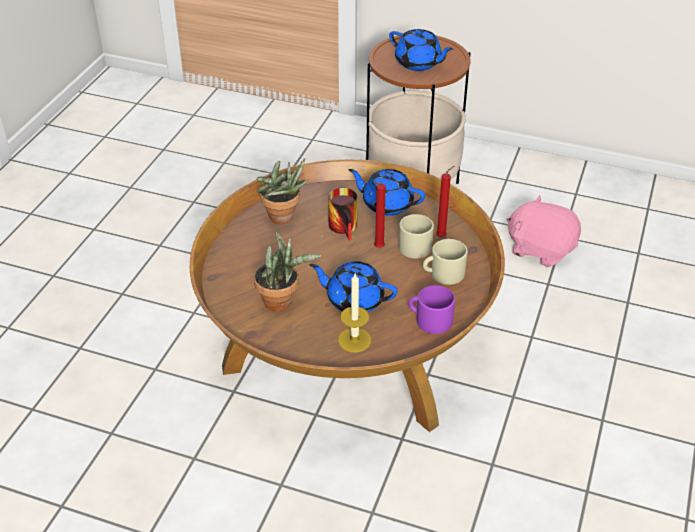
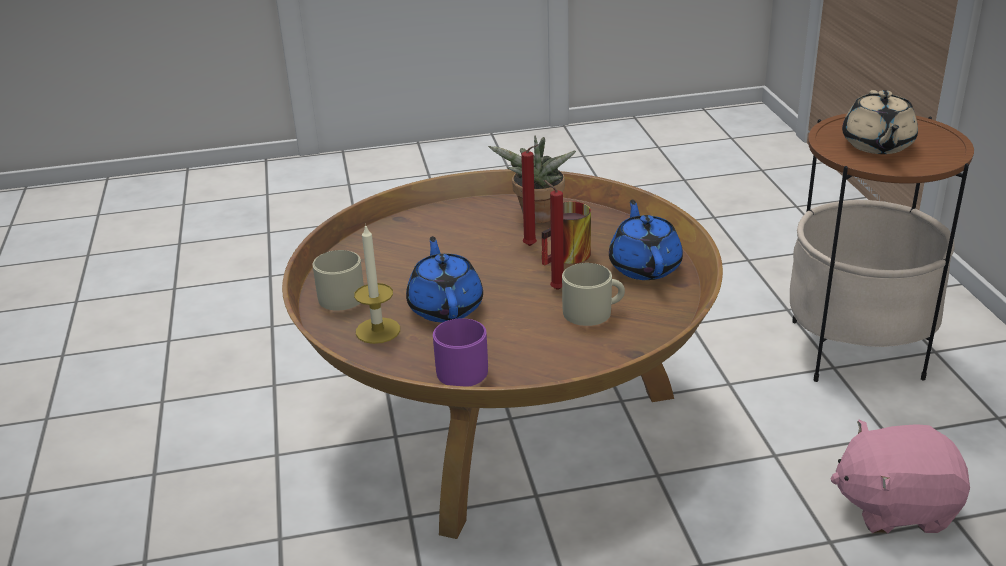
camera: 60 degrees right, 10 degrees down
(282, 302) = (398, 267): potted plant -> none
(418, 63) = (877, 145): blue teapot -> beige teapot
(442, 236) = (632, 323): red candle -> red candle (531, 246)
(443, 273) = (559, 348): beige mug -> beige mug (337, 295)
(540, 249) = (895, 506): pink plush toy -> pink plush toy turned 90 degrees counterclockwise

